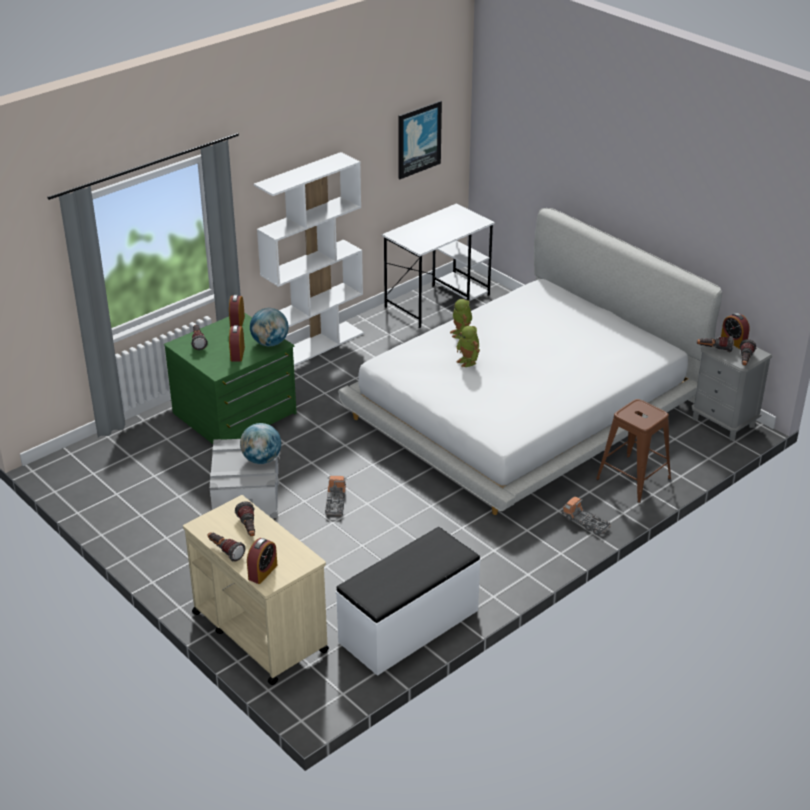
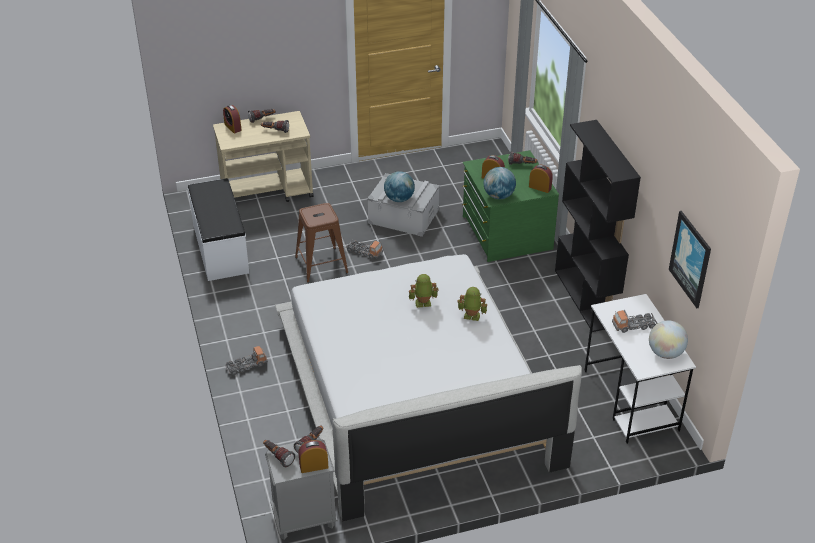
camera: 115 degrees right, 5 degrees up
(315, 345) = (586, 298): white bookcase -> black bookcase
(430, 232) = (634, 325): none -> toy truck
(452, 216) = (665, 353): none -> globe
(634, 479) = (273, 416): brown stool -> brown stool (321, 265)

